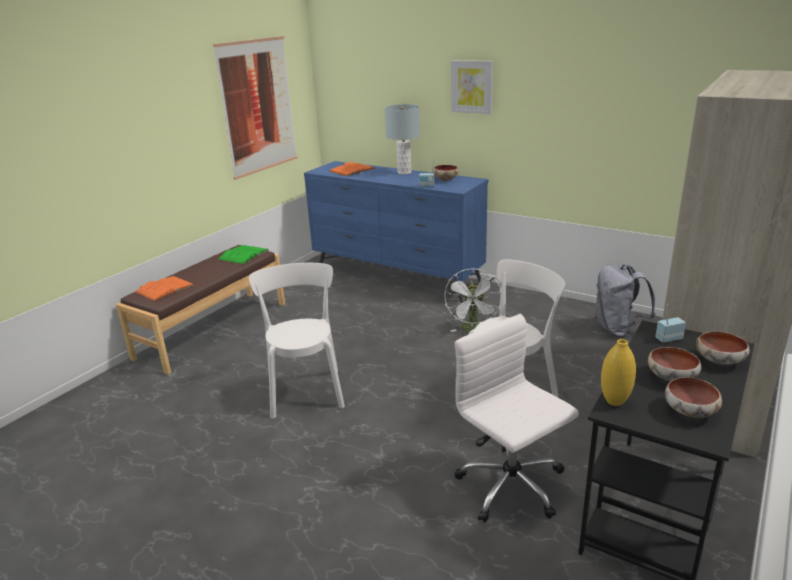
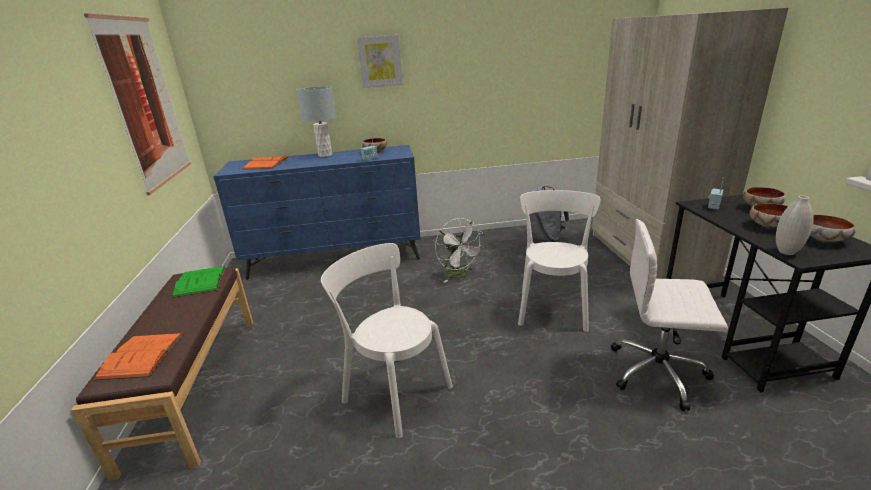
camera: 40 degrees left, 0 degrees up
(614, 401) = (786, 252): yellow vase -> white vase

